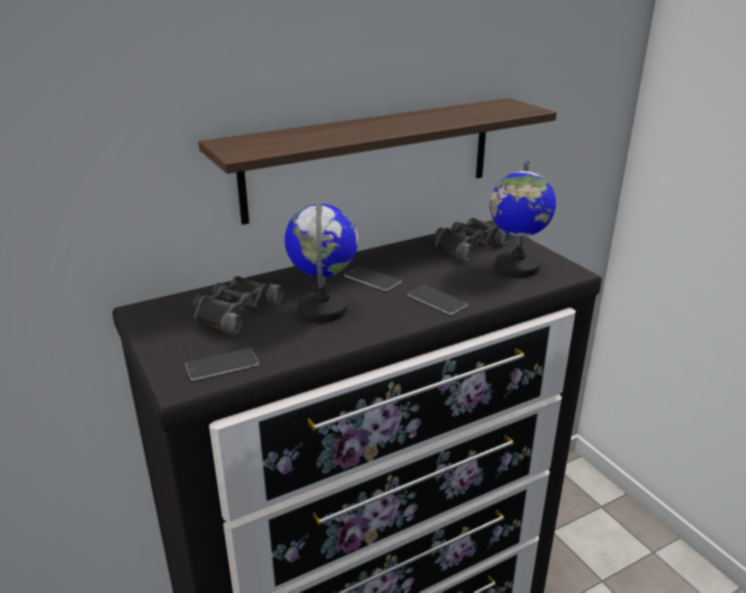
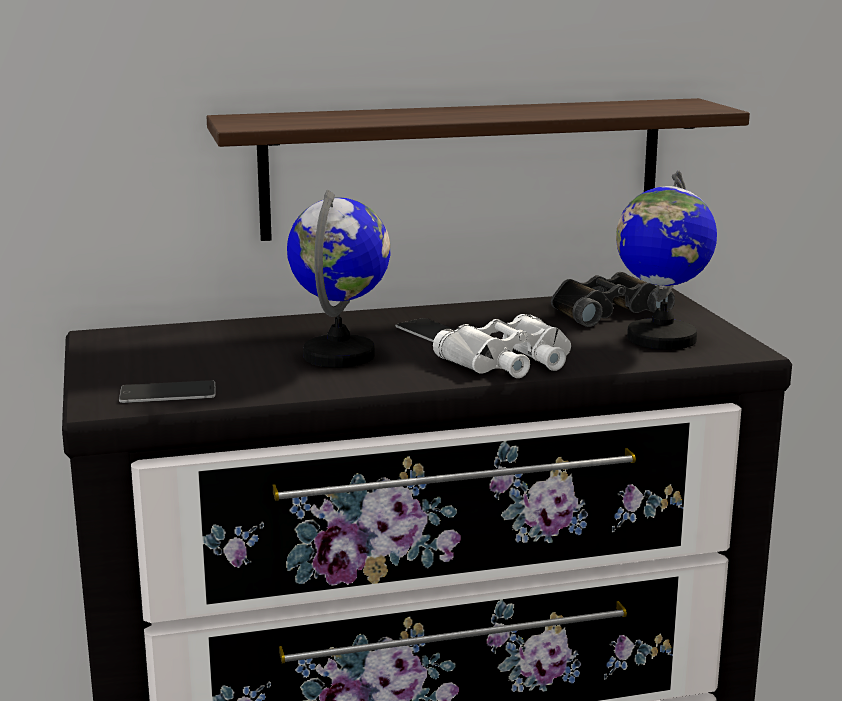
camera: 15 degrees right, 10 degrees down
(234, 311) = (219, 347): black binoculars -> none
(437, 300) = (510, 361): phone -> white binoculars

